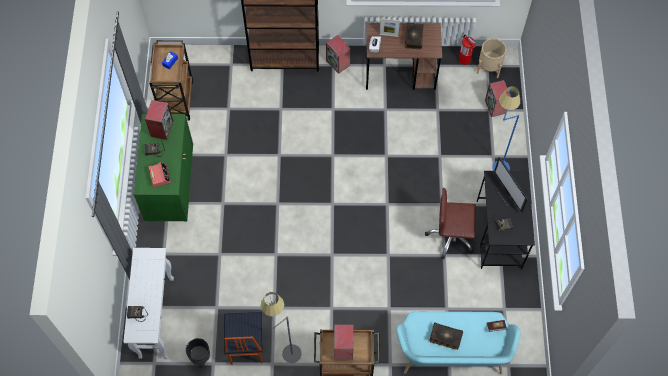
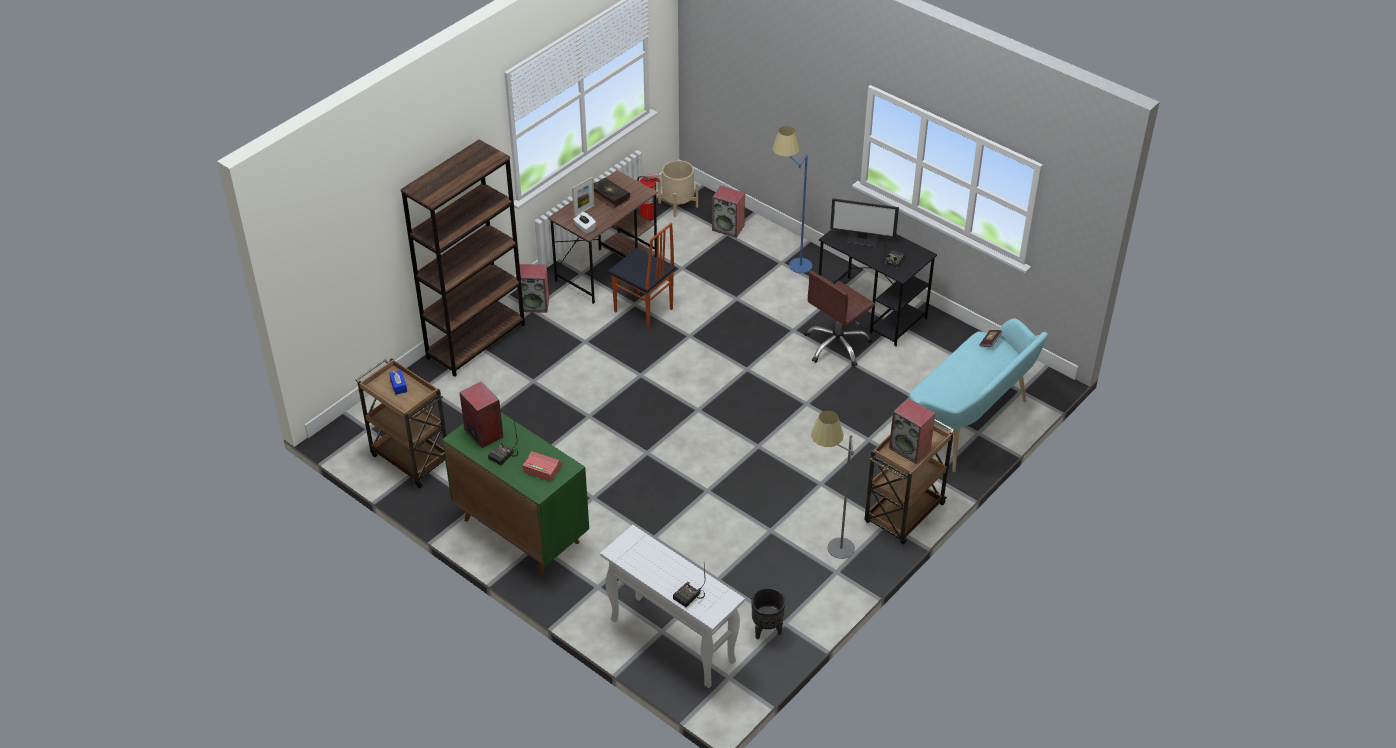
camera: 50 degrees left, 20 degrees down
(245, 347) = (793, 582): chair -> chair (643, 311)
(445, 337) = (965, 383): book -> none

